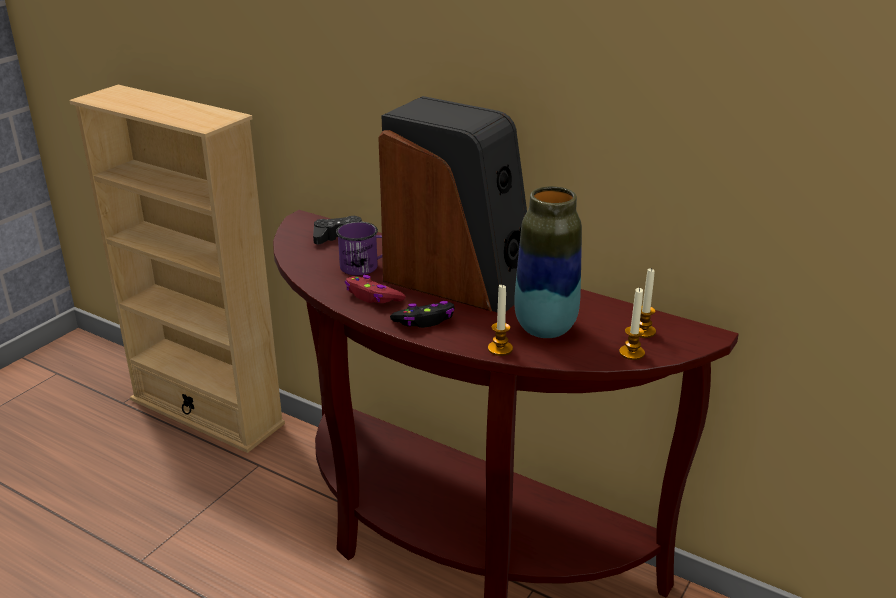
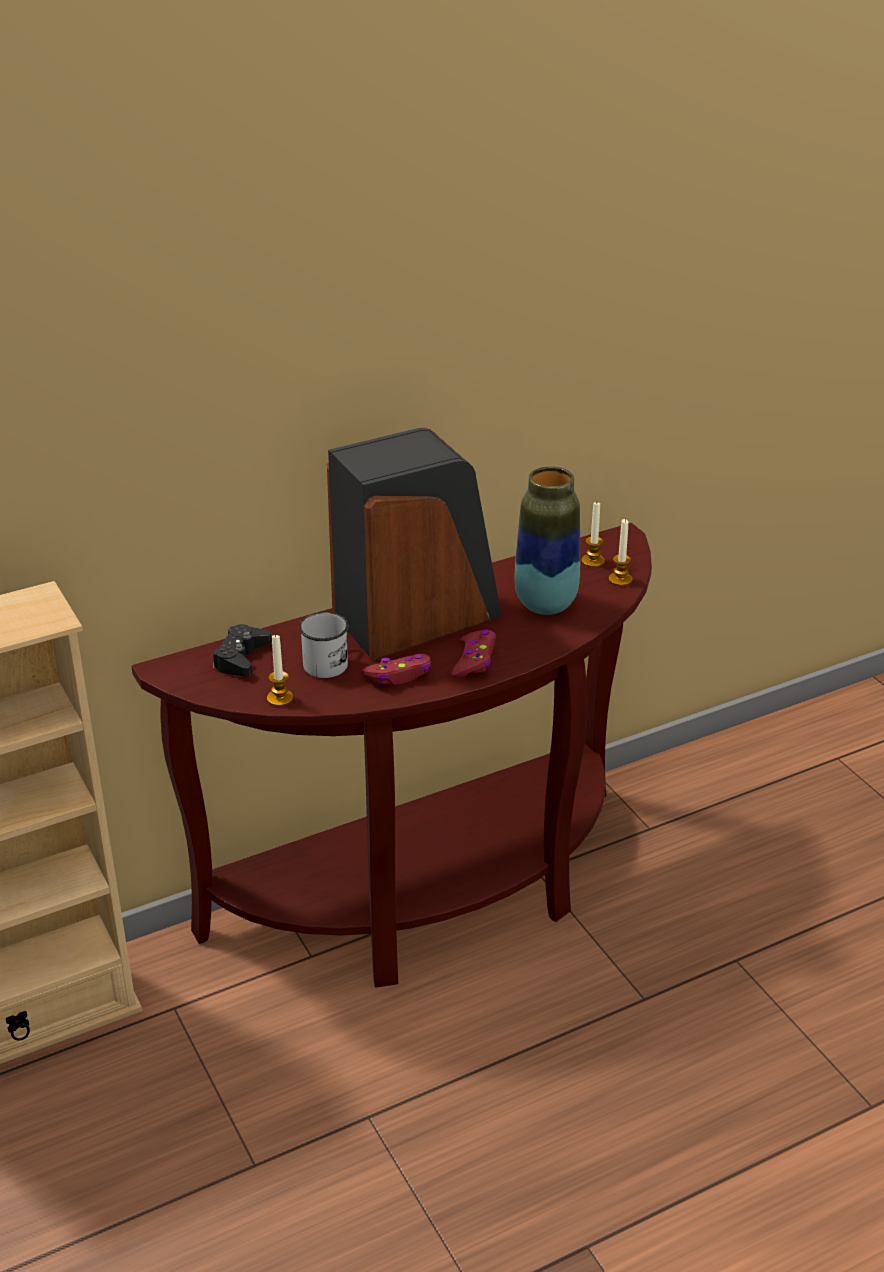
camera: 60 degrees left, 5 degrees up
(365, 267) = (329, 661): purple mug -> white mug
(425, 321) = (474, 660): black game controller -> red game controller
(500, 349) = (558, 638): candle -> candle (280, 698)

